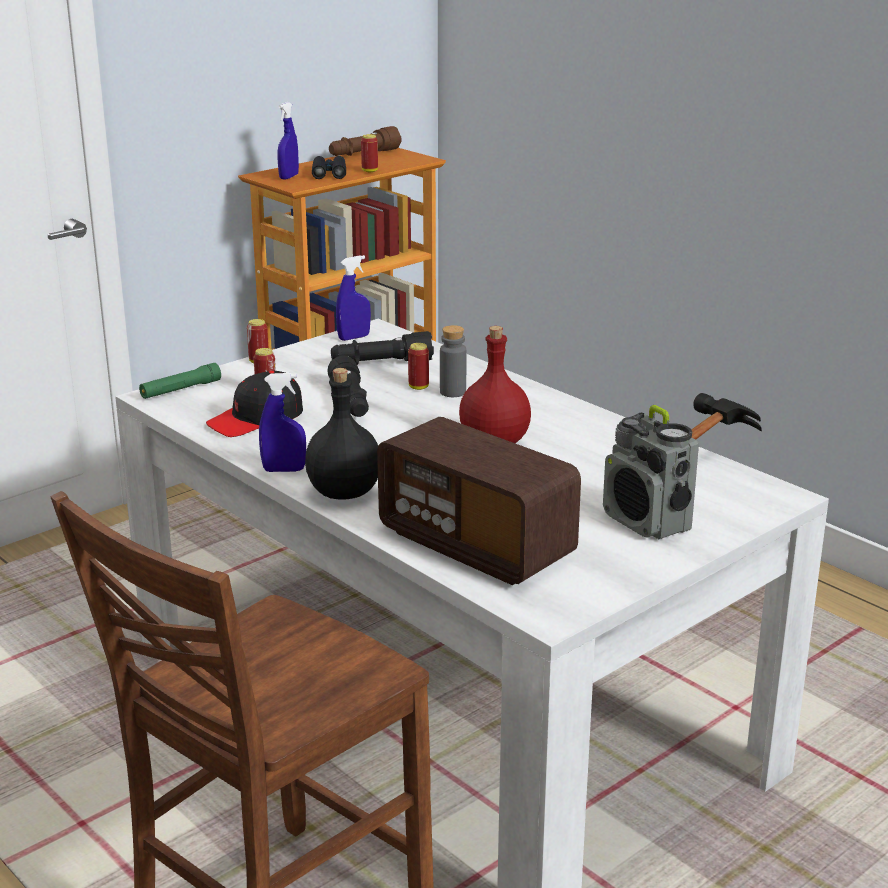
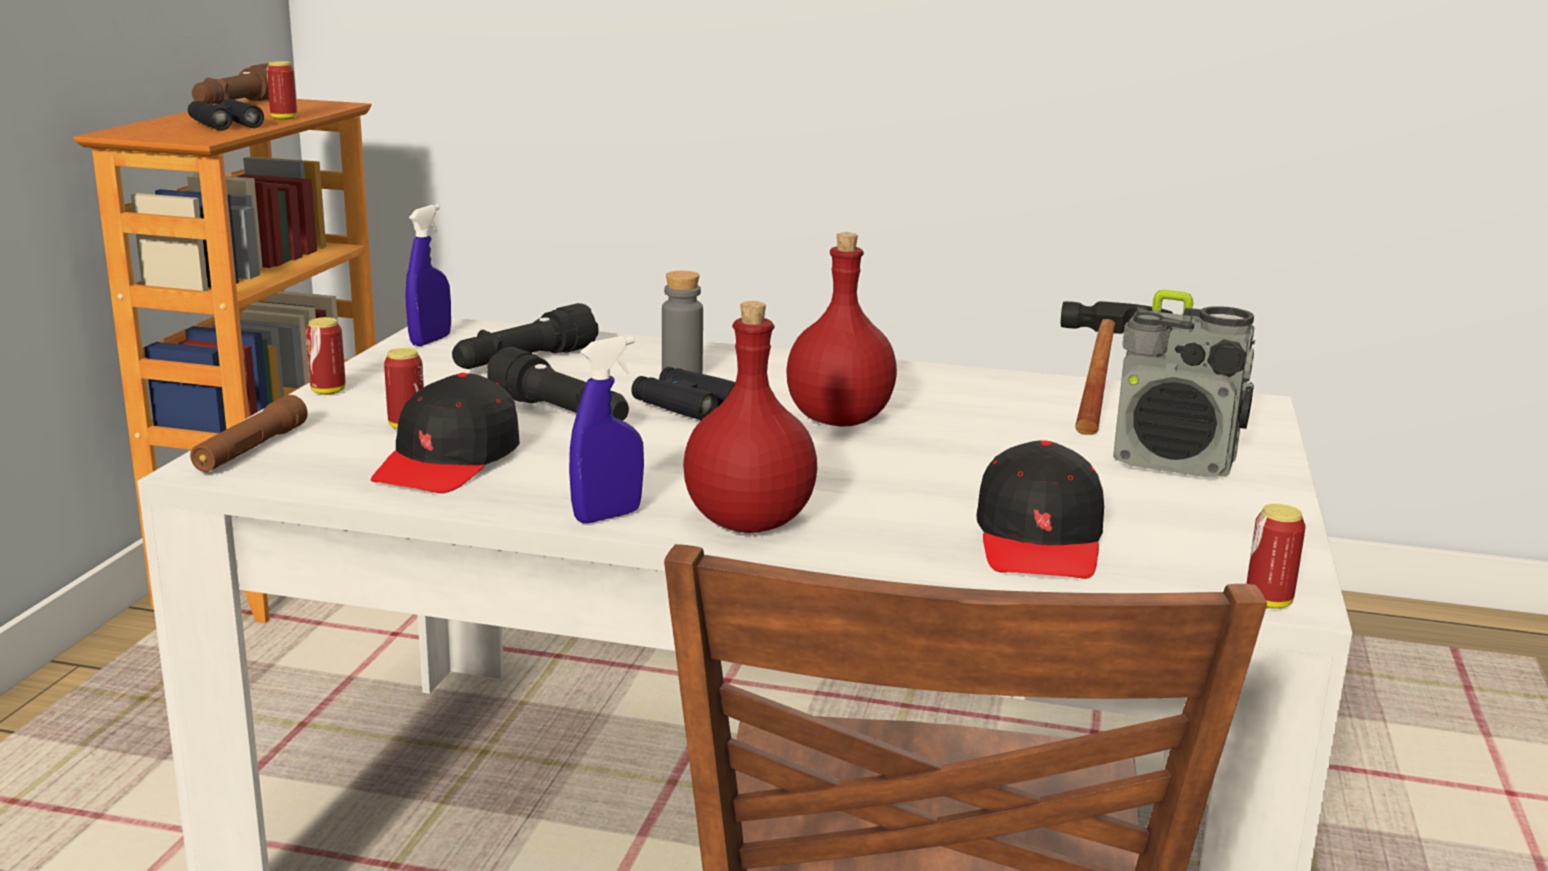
camera: 35 degrees left, 5 degrees down
(180, 389) = (251, 449): green flashlight -> brown flashlight
(289, 177) = (167, 132): blue spray bottle -> none
(344, 492) = (748, 522): black bottle -> red bottle
(418, 387) = (625, 379): can -> can (1268, 602)
(424, 413) = (686, 406): none -> black binoculars
(476, 545) = (1040, 540): radio -> black cap

